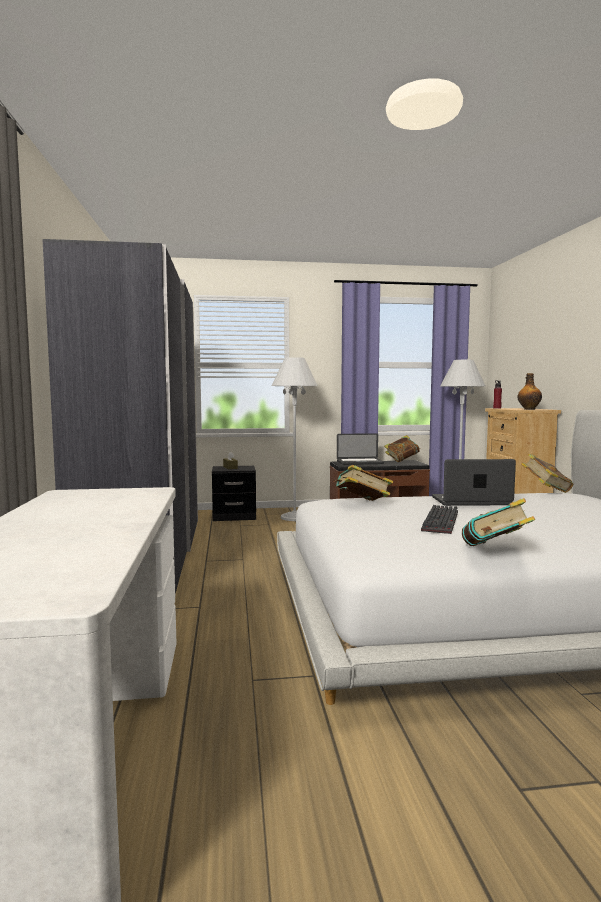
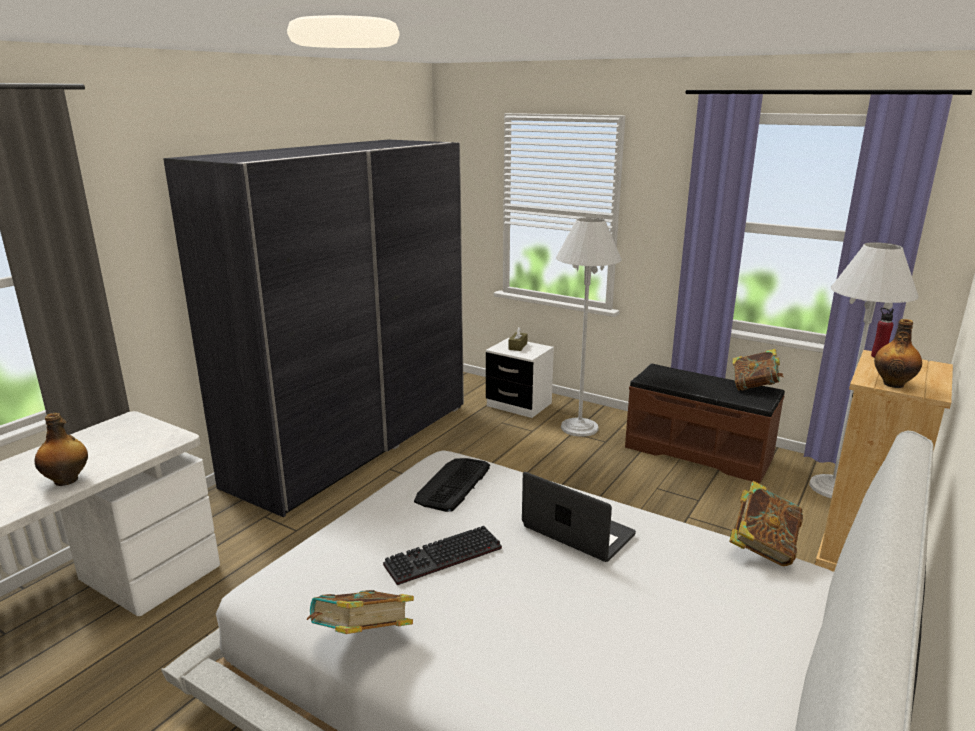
camera: 40 degrees right, 15 degrees up
(122, 515) = (67, 480): none -> bottle
(234, 516) = (519, 405): black nightstand -> white nightstand
(360, 462) = (679, 377): laptop -> none
(362, 504) = (453, 484): book -> keyboard

